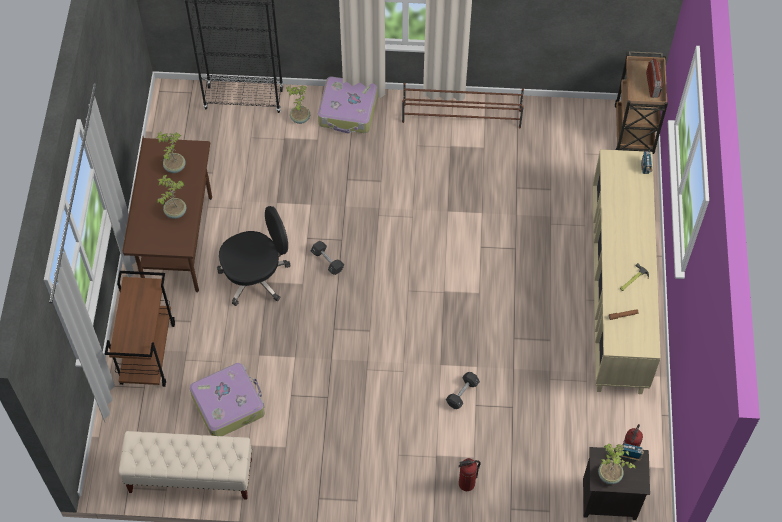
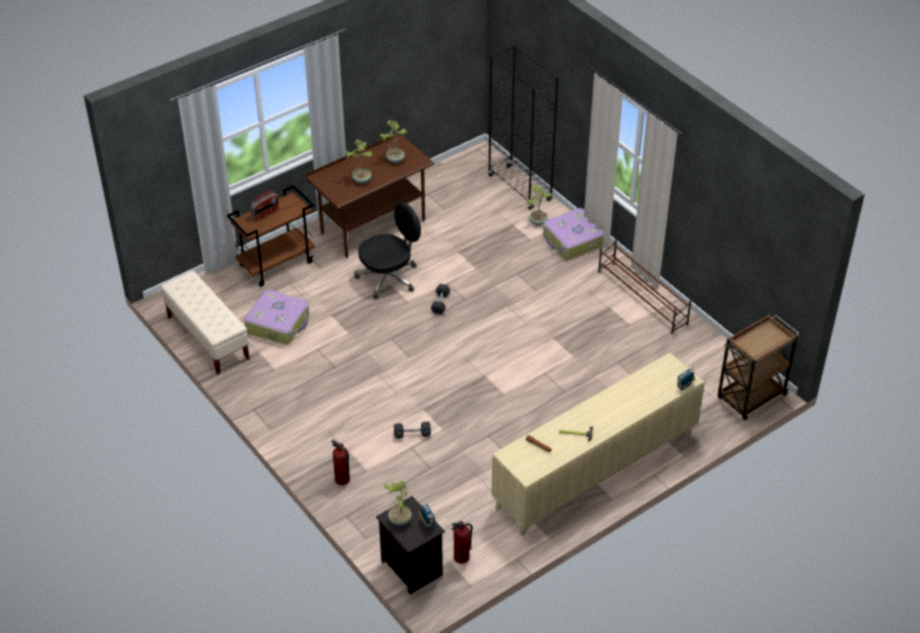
camera: 50 degrees right, 15 degrees down
(256, 276) = (389, 277): black office chair -> black office chair turned 60 degrees counterclockwise
(653, 85) = (763, 346): radio -> radio (265, 213)

